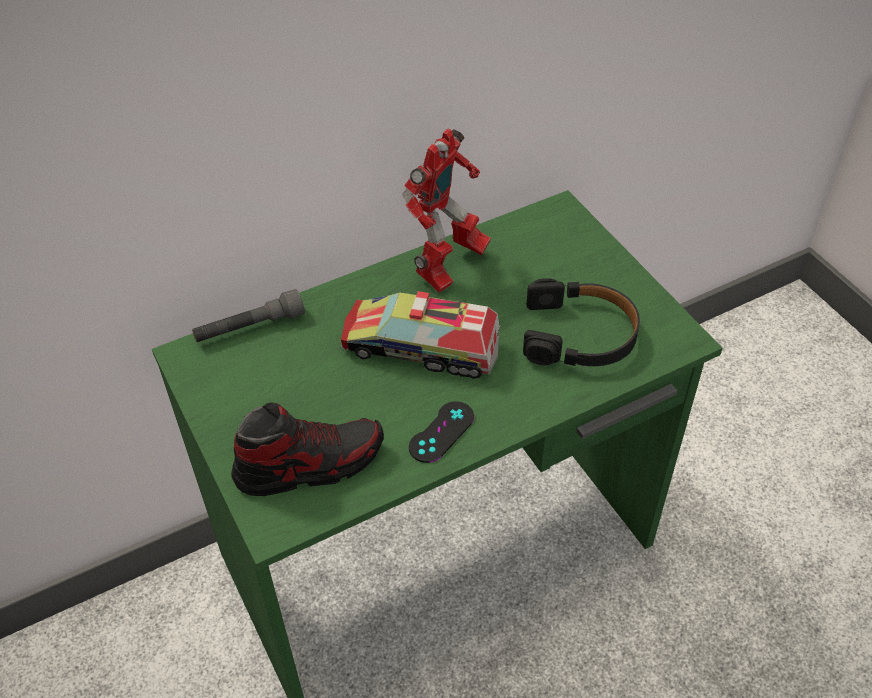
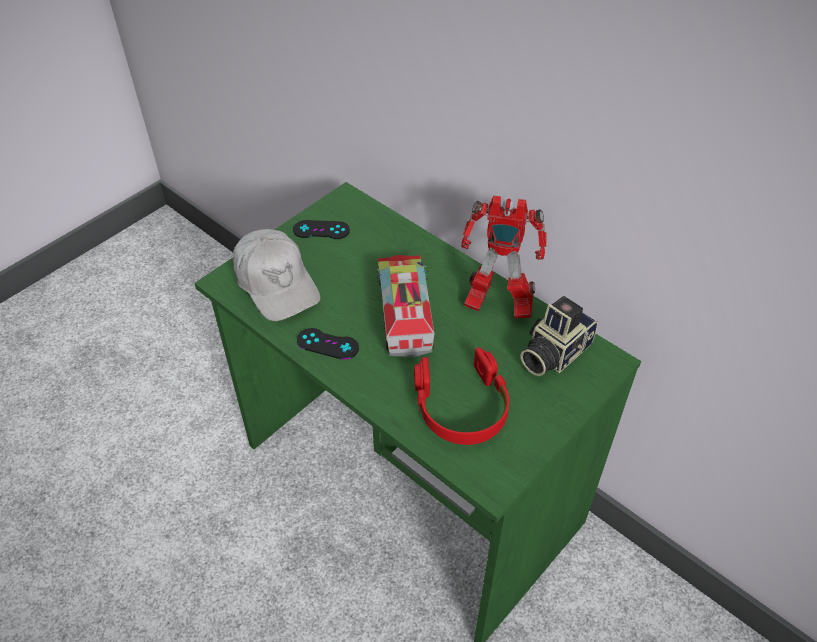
camera: 70 degrees right, 0 degrees up
(234, 395) = (321, 230): none -> black game controller
(250, 327) = (383, 218): grey flashlight -> none
(309, 464) = (276, 283): shoe -> white cap
(534, 246) = (552, 352): none -> camera
(579, 335) = (462, 406): black headphones -> red headphones

